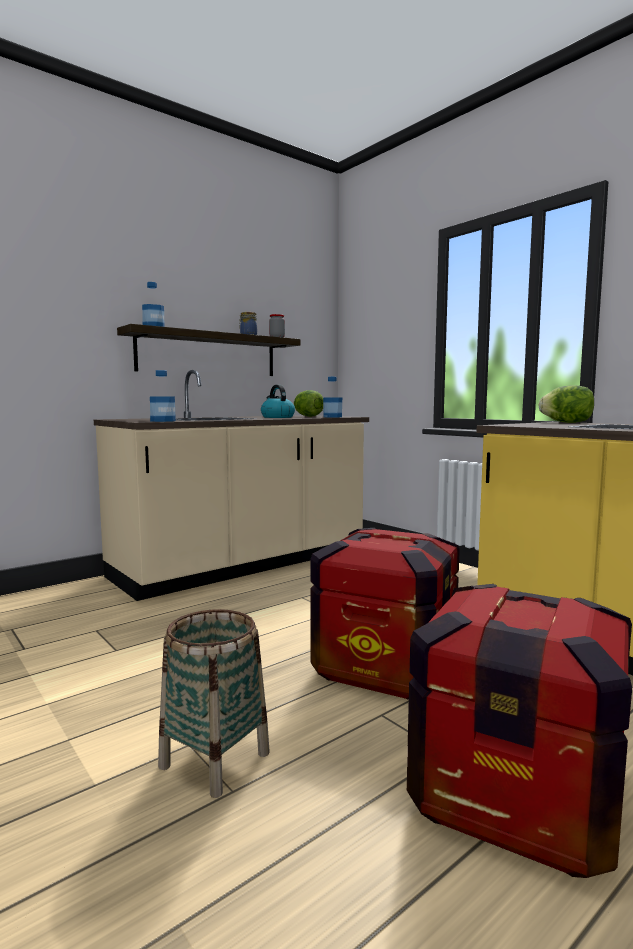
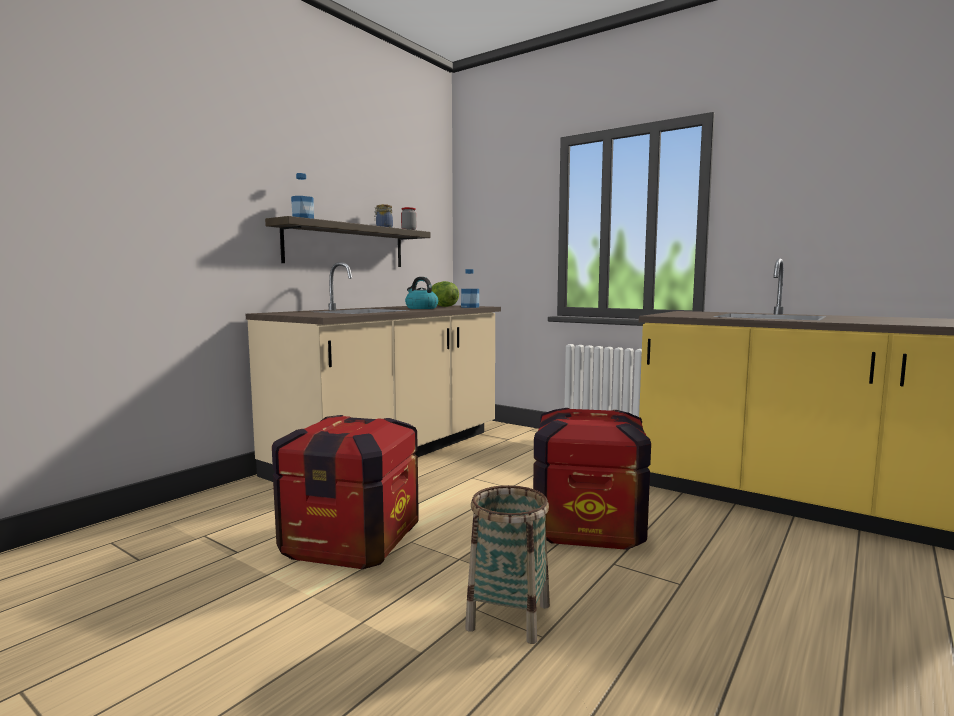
camera: 15 degrees left, 0 degrees up
(163, 421) = (337, 315): bottle -> none
(515, 795) = (748, 604): crate -> crate (351, 542)
(567, 422) = (694, 312): lettuce -> none

